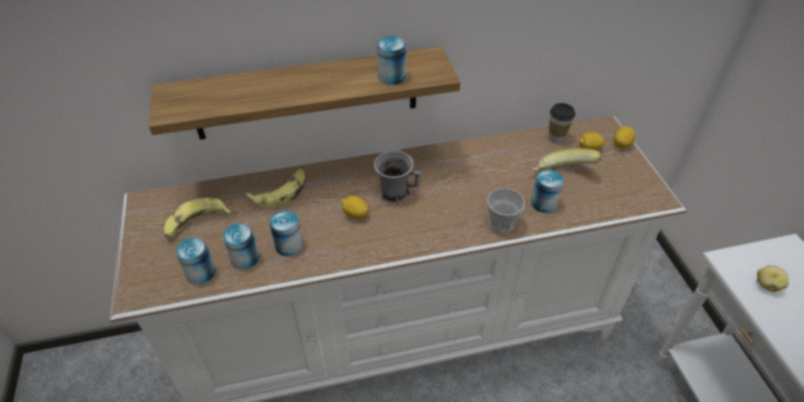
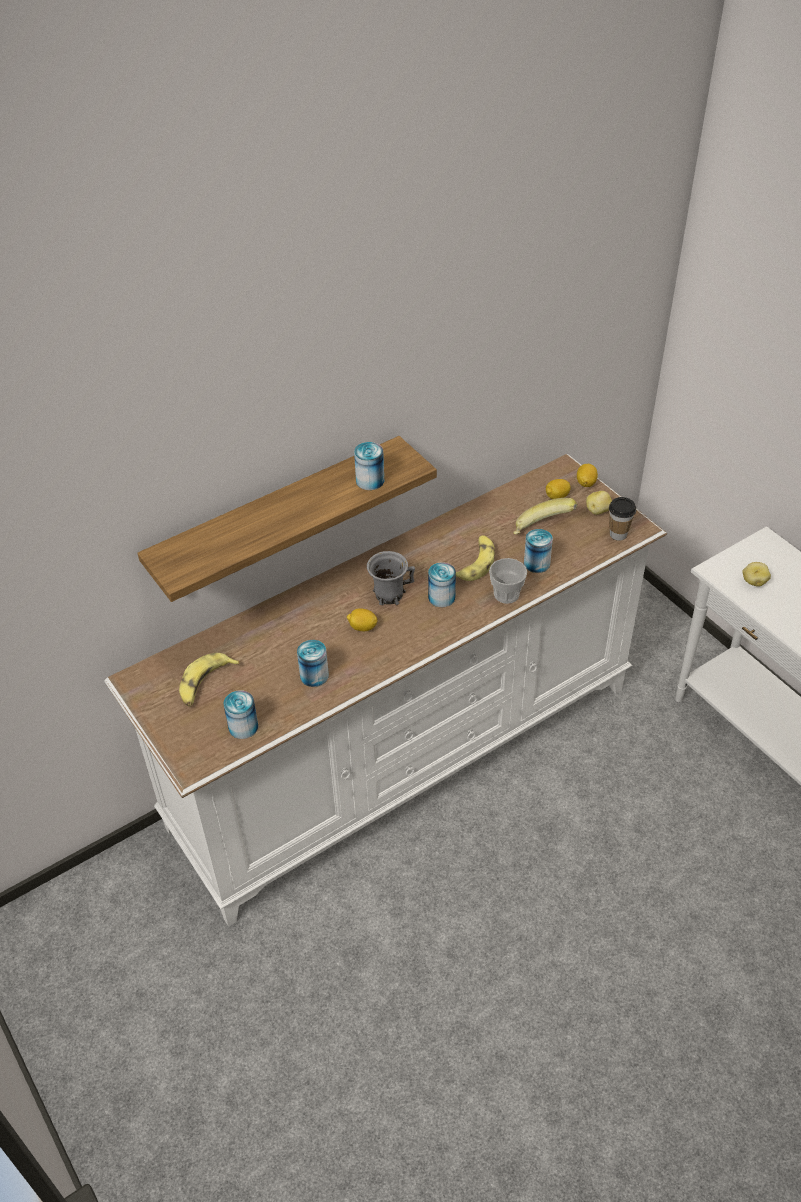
camera: 20 degrees left, 0 degrees up
(245, 258) = (278, 700): can -> can (441, 597)
(281, 192) = (274, 628): banana -> banana (474, 563)
(556, 138) = (521, 493): cup -> cup (618, 534)
(624, 172) = (598, 511): none -> potato

